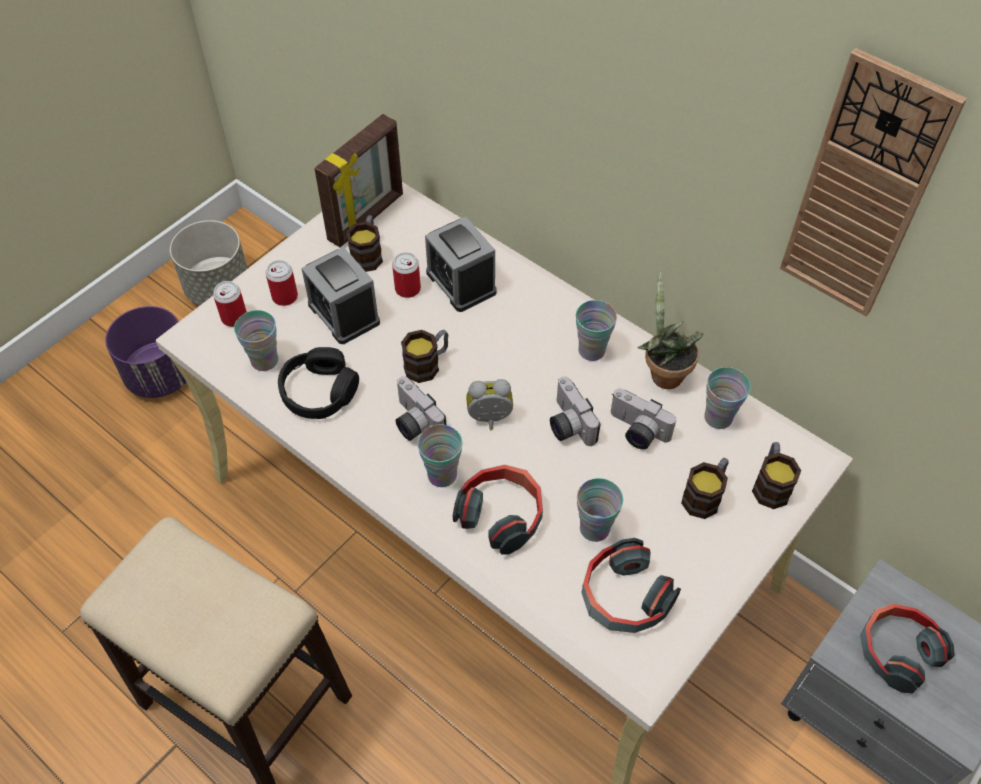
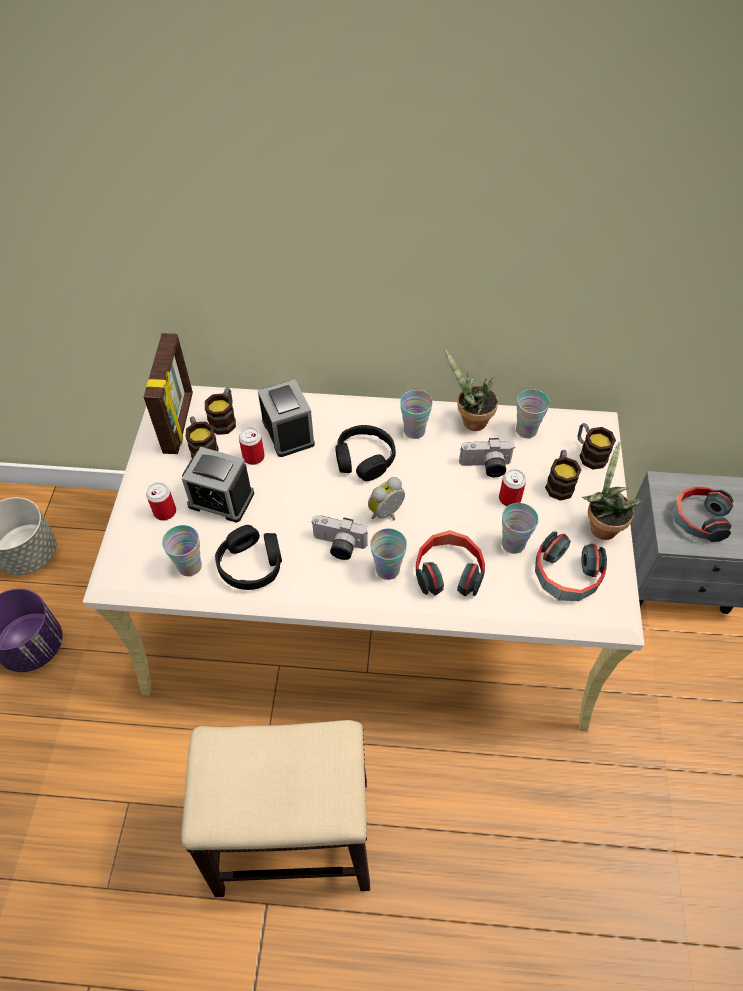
camera: 35 degrees left, 0 degrees up
(234, 317) = (137, 548): can -> can (509, 498)
(427, 364) = (313, 501): mug -> mug (225, 419)
(461, 282) = (288, 432): alarm clock -> alarm clock turned 135 degrees counterclockwise
(514, 351) = (364, 459): none -> black headphones
(567, 424) = (439, 487): camera -> none
(712, 569) = (601, 525): none -> potted plant
(863, 191) = (599, 218): wall clock -> none

